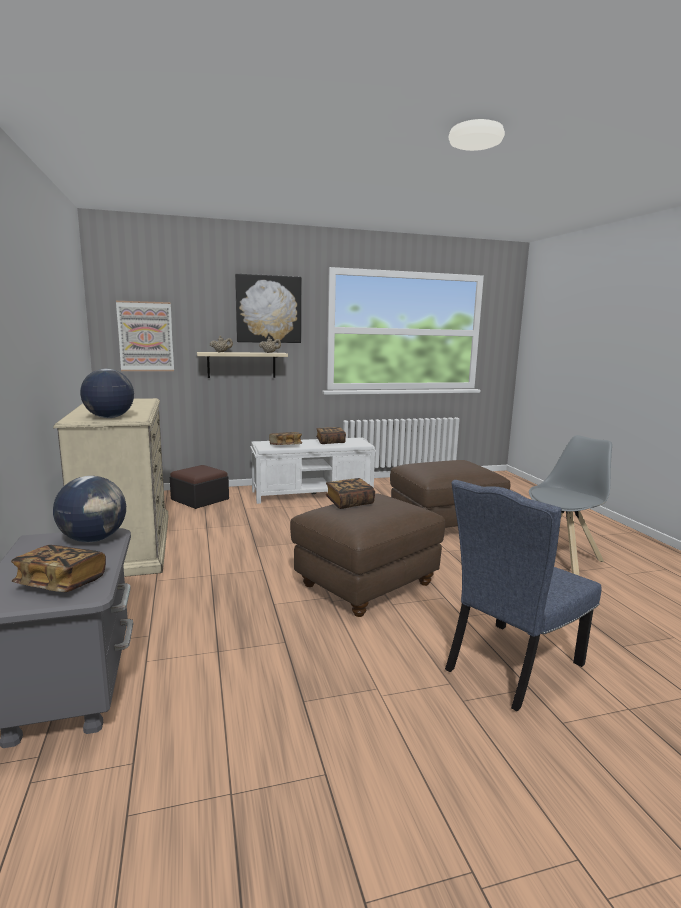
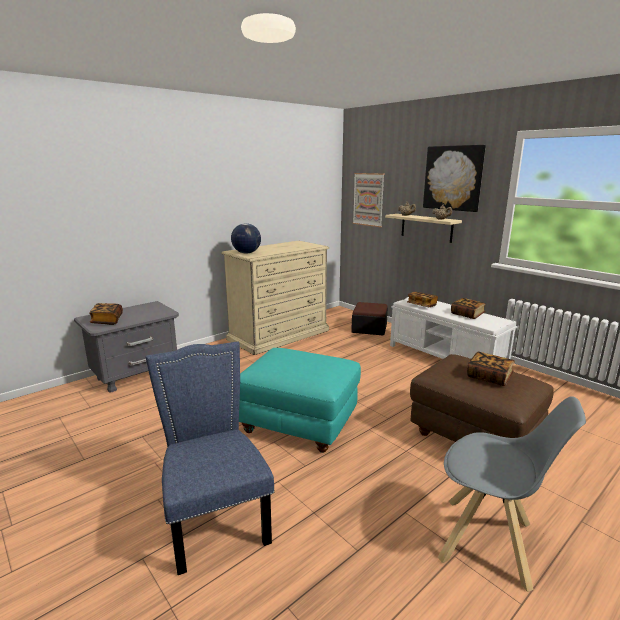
camera: 65 degrees right, 5 degrees up
(93, 539) = (158, 311): globe -> none
(349, 503) = (300, 353): book -> book (489, 377)
(367, 582) = (300, 423): brown ottoman -> turquoise ottoman
(512, 664) = (215, 520): blue chair -> blue chair turned 45 degrees clockwise

